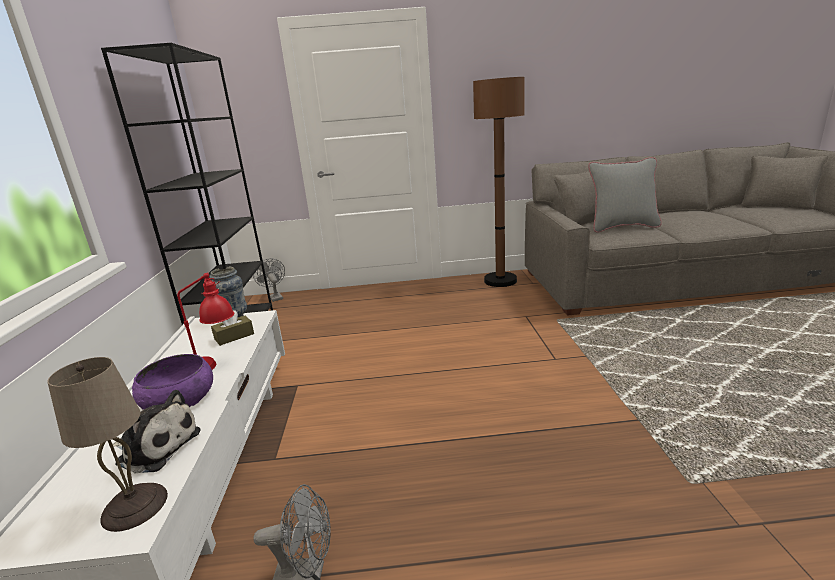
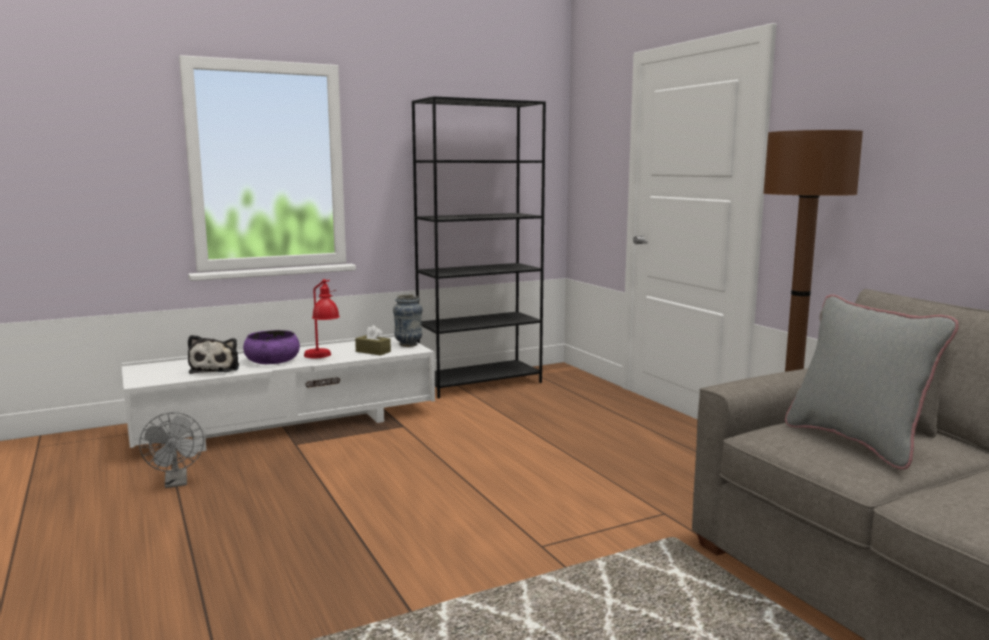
camera: 65 degrees right, 10 degrees down
(134, 507) = (159, 378): beige table lamp -> none
(274, 297) = (576, 374): grey fan -> none

